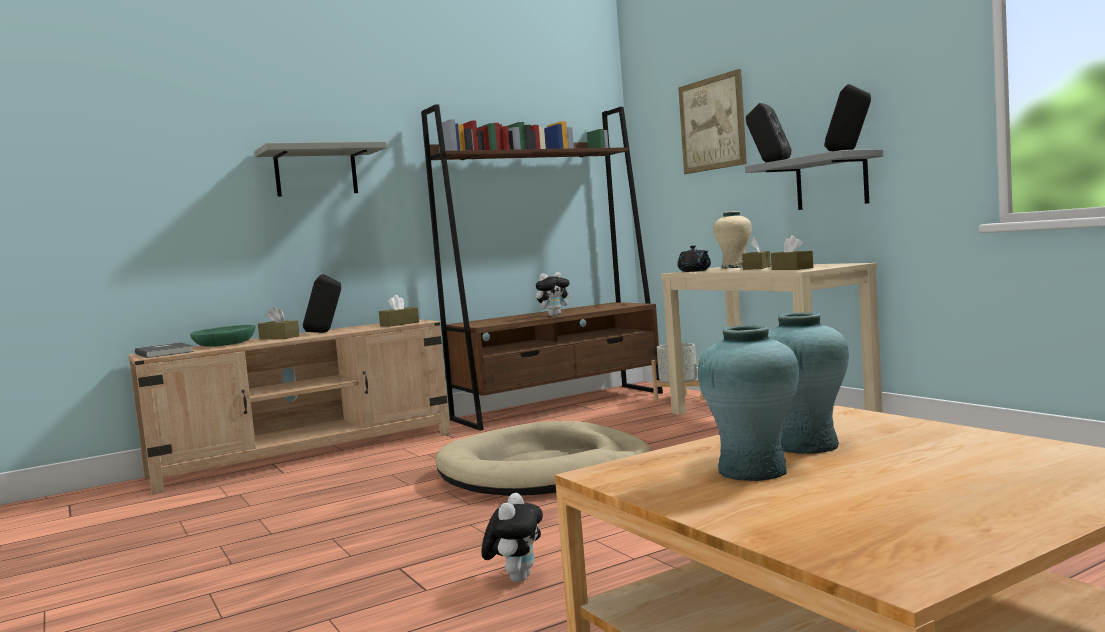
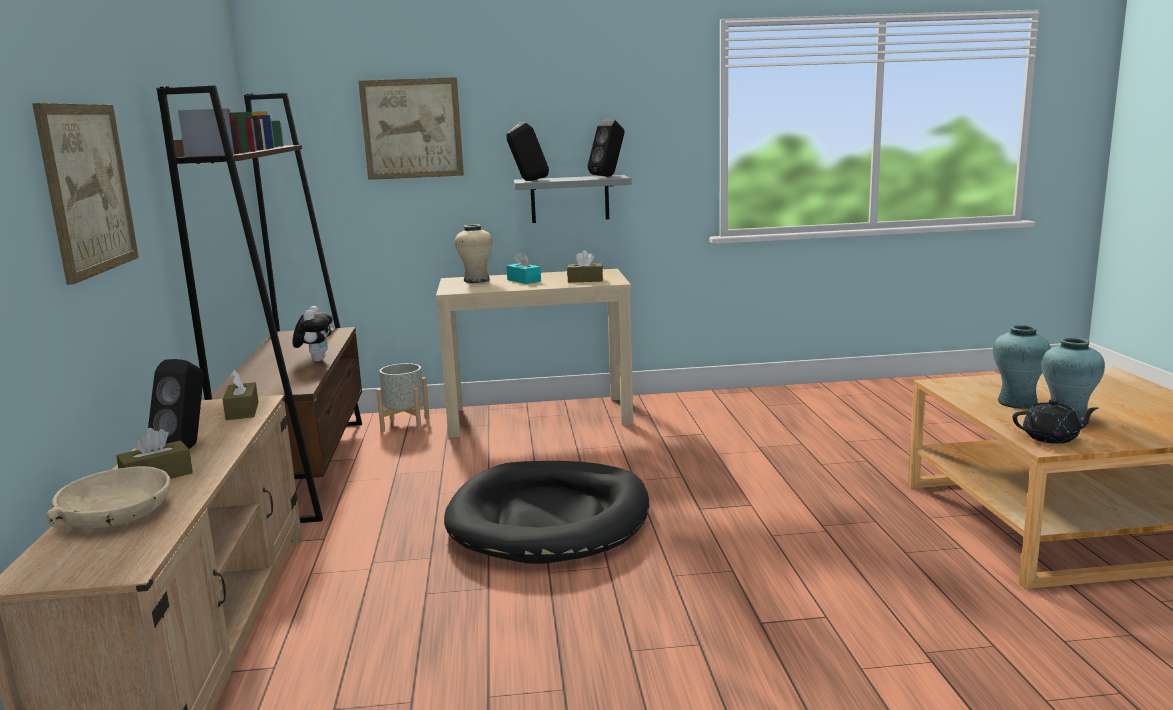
camera: 65 degrees left, 10 degrees up
(165, 352) = (95, 558): grey book -> none
(223, 344) = (116, 514): green bowl -> beige bowl
(316, 172) = (88, 189): grey shelf -> picture
(516, 578) = (832, 577): plush toy -> none
(544, 470) = (549, 518): beige dog bed -> black dog bed
(694, 271) = (464, 289): black teapot -> black teapot (1051, 438)
(757, 268) = (524, 280): brown tissue box -> turquoise tissue box

